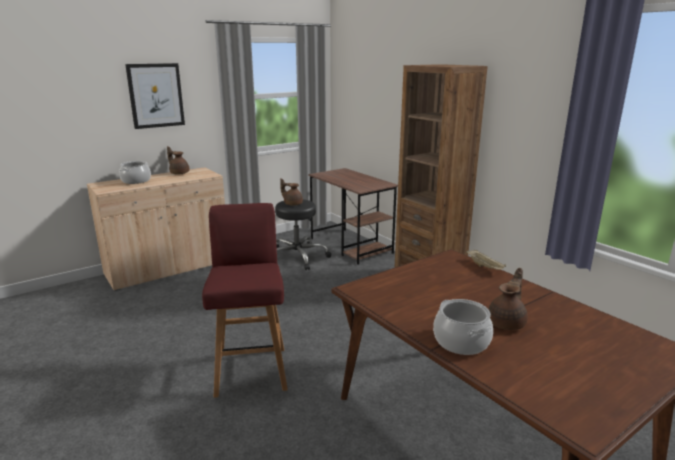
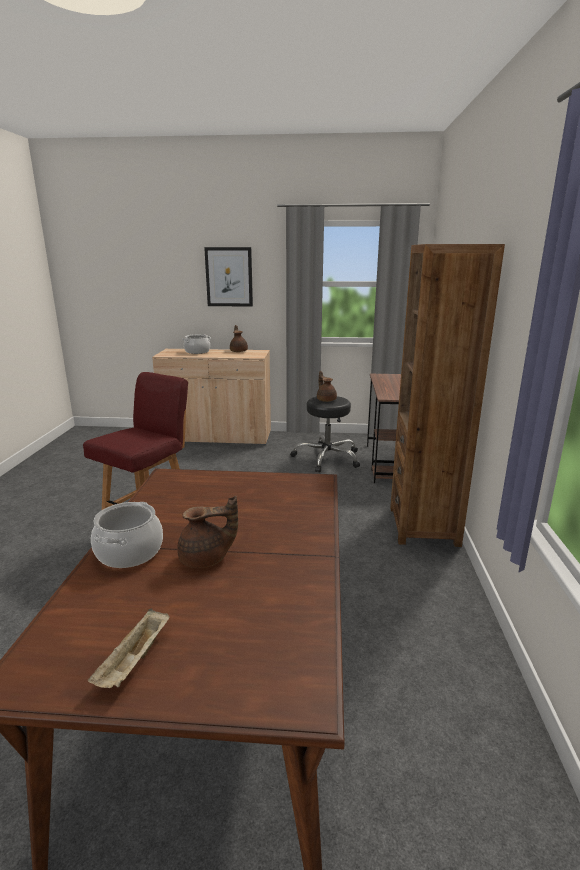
camera: 40 degrees right, 0 degrees up
(485, 267) = (323, 502): beige tray -> beige tray (135, 661)

